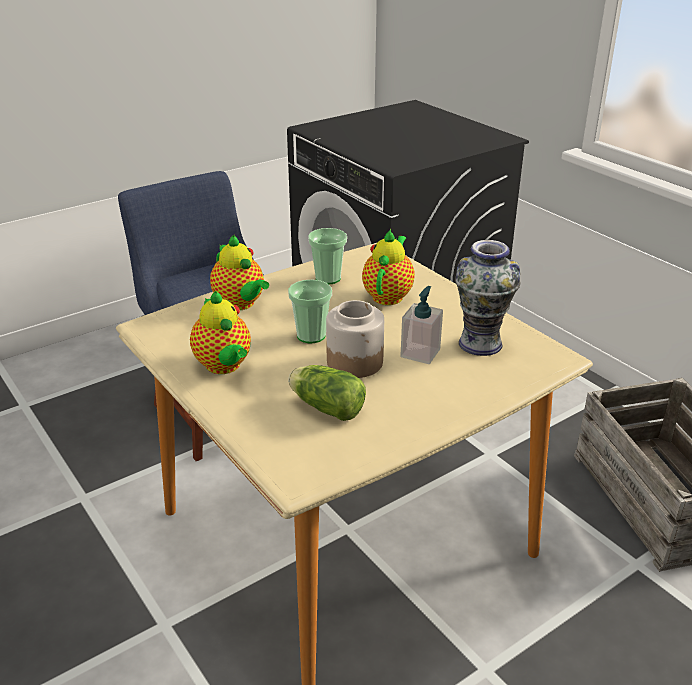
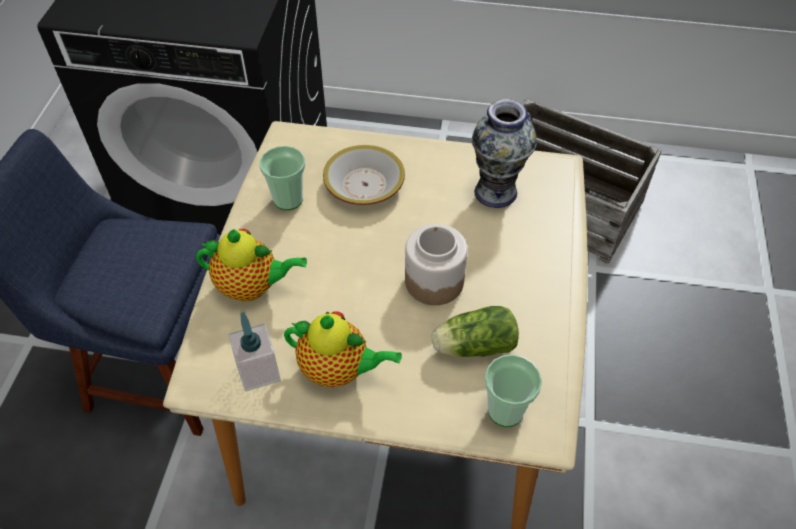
camera: 45 degrees left, 20 degrees up
(311, 335) = (363, 278): cup -> cup (505, 410)
(388, 295) = (365, 185): teapot -> bowl
(420, 353) = (467, 233): soap dispenser -> soap dispenser (258, 371)

